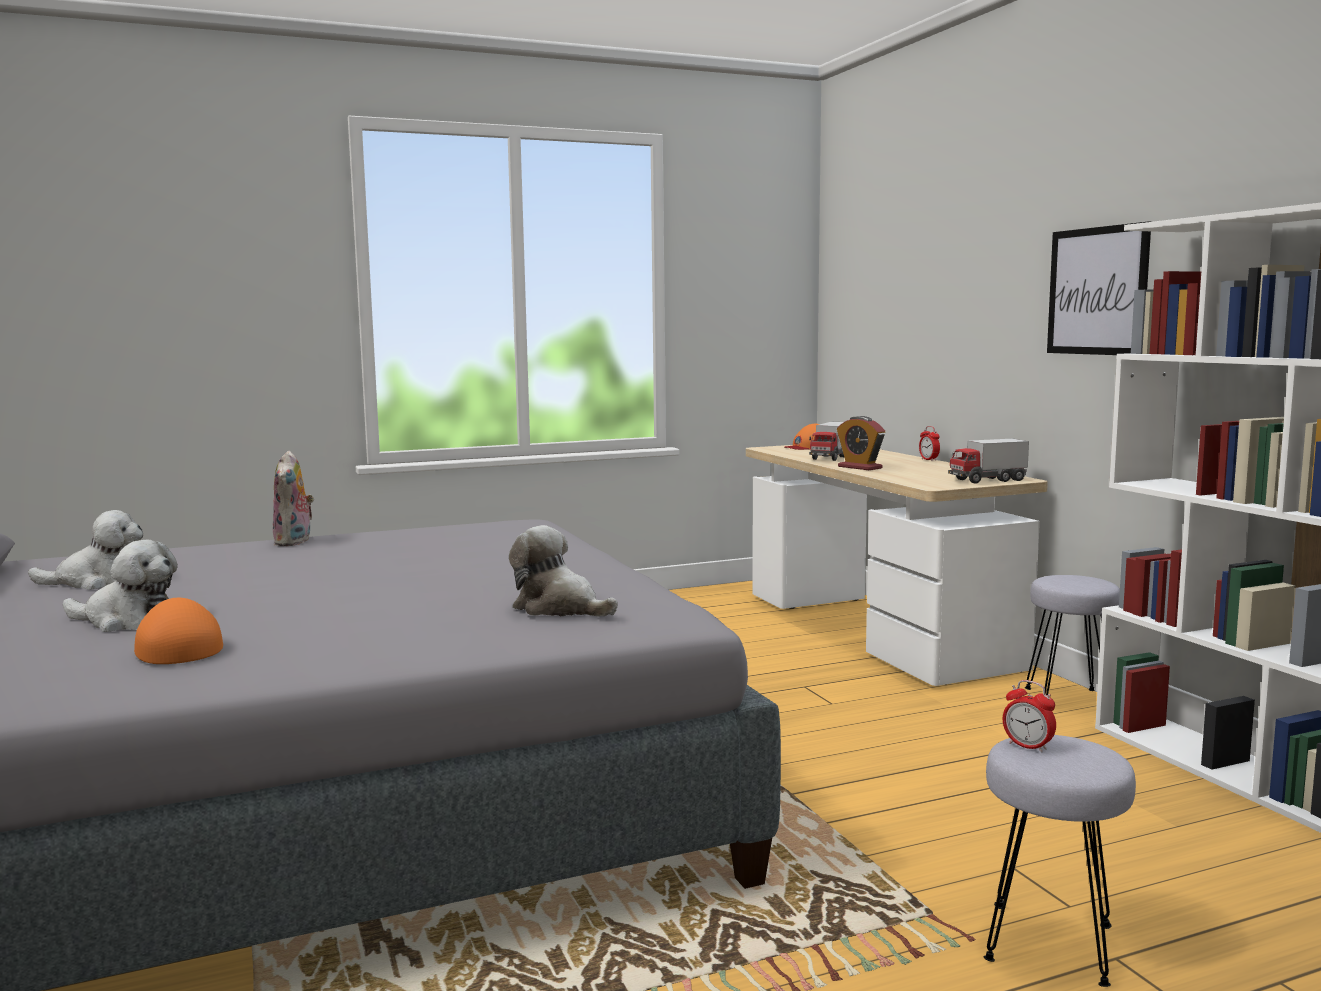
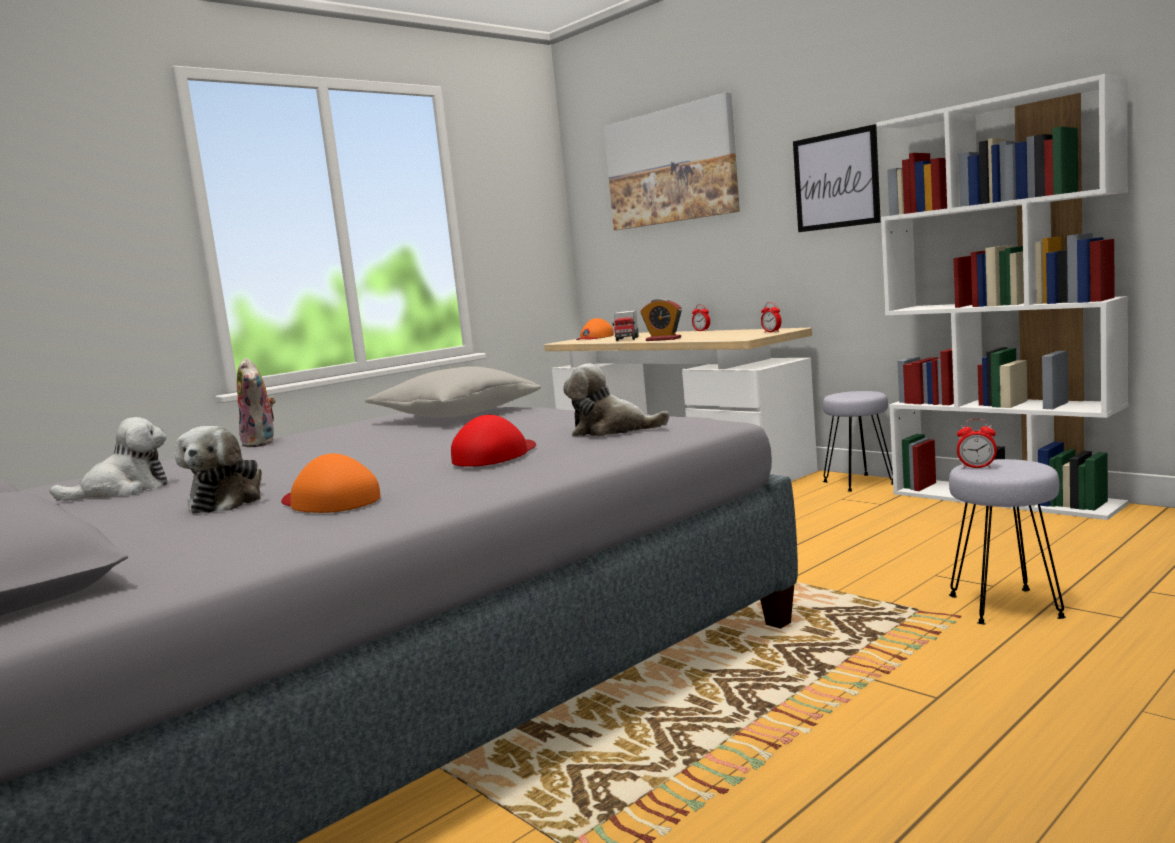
camera: 20 degrees left, 0 degrees up
(127, 621) = (229, 501): plush toy -> plush toy turned 105 degrees clockwise
(400, 619) = (495, 455): none -> red cap
(500, 542) = (455, 415): none -> grey pillow
(922, 246) = (671, 166): none -> picture
(987, 480) = (771, 332): toy truck -> alarm clock

